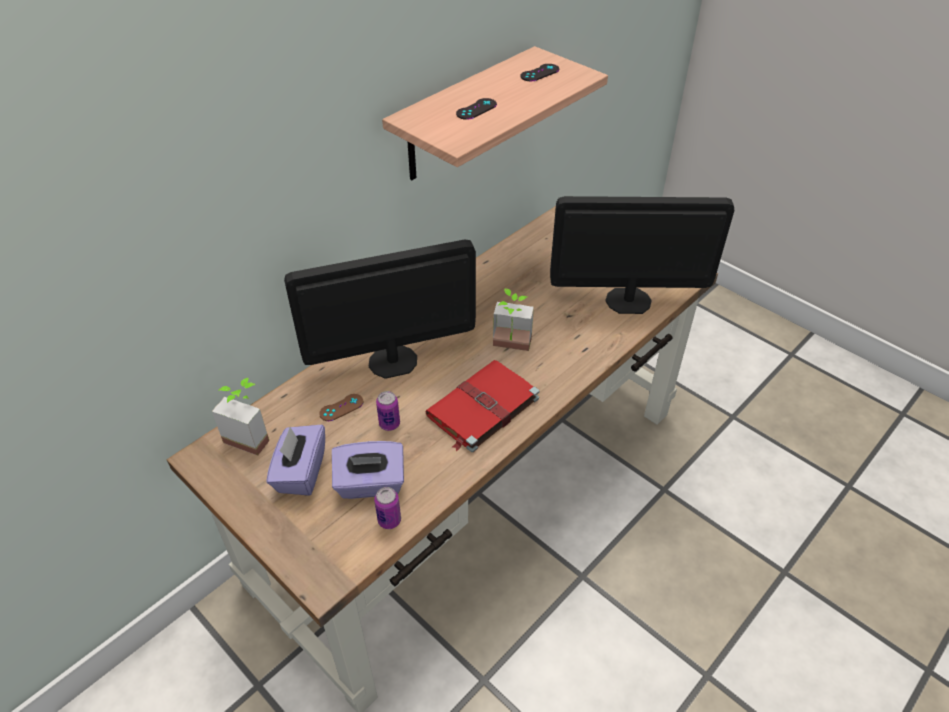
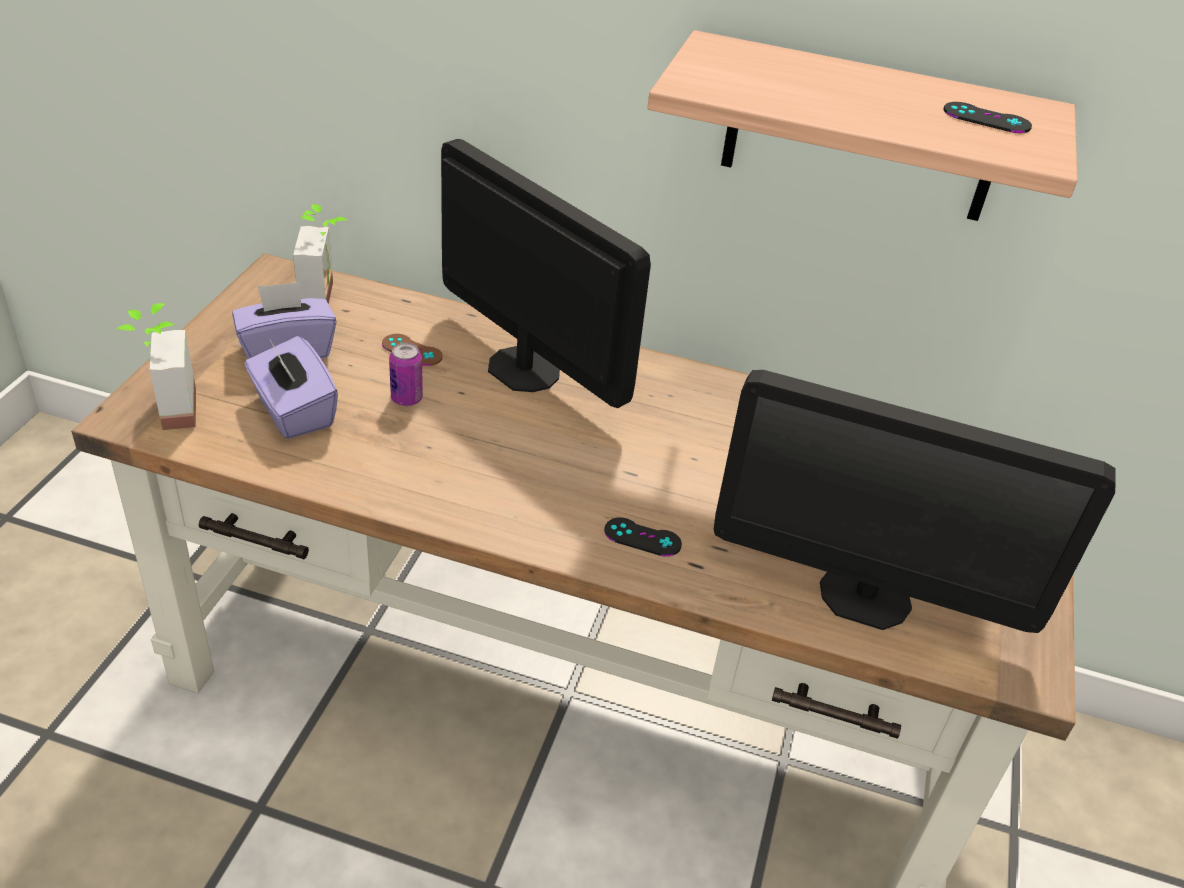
camera: 60 degrees right, 5 degrees down
(389, 520) = (240, 445): can -> none
(476, 109) = (801, 85): black game controller -> black game controller (642, 537)
(481, 408) = (487, 478): red book -> none
(510, 347) = (636, 476): potted plant -> potted plant (165, 410)
(628, 301) = (865, 596): monitor -> monitor turned 135 degrees clockwise

